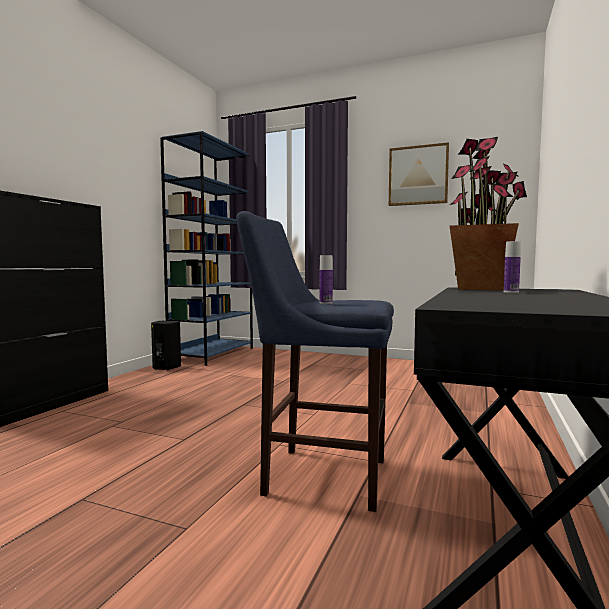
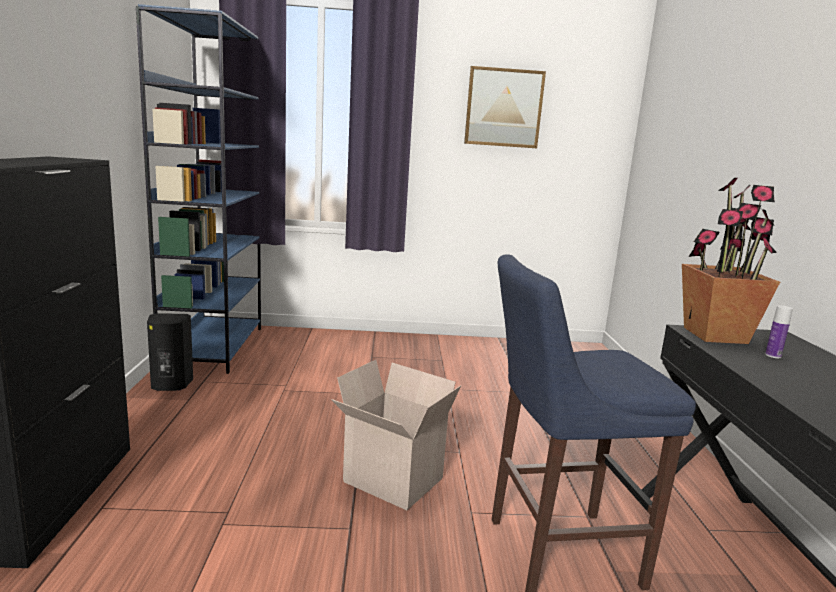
camera: 25 degrees left, 10 degrees up
(242, 421) = (390, 481): none -> cardboard box
(326, 303) = (611, 379): bottle -> none

